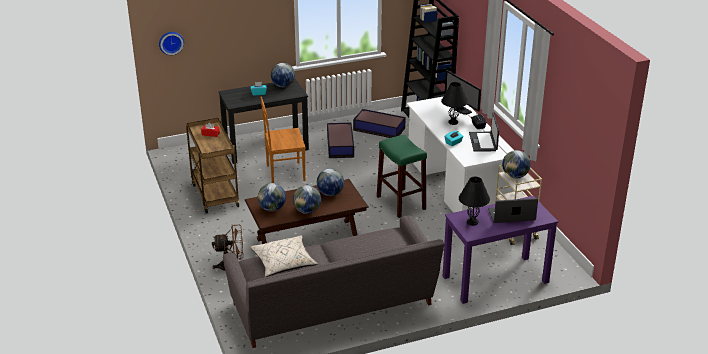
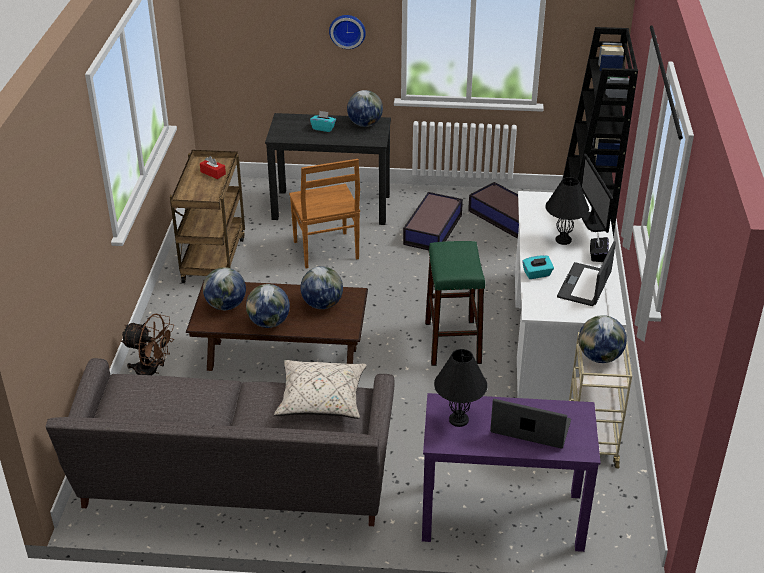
camera: 25 degrees right, 5 degrees up
(171, 42) = (216, 31): wall clock -> wall clock (347, 30)
(284, 173) = (326, 251): brown chair -> brown chair turned 120 degrees counterclockwise
(284, 263) = (161, 397): beige pillow -> beige pillow (321, 399)

